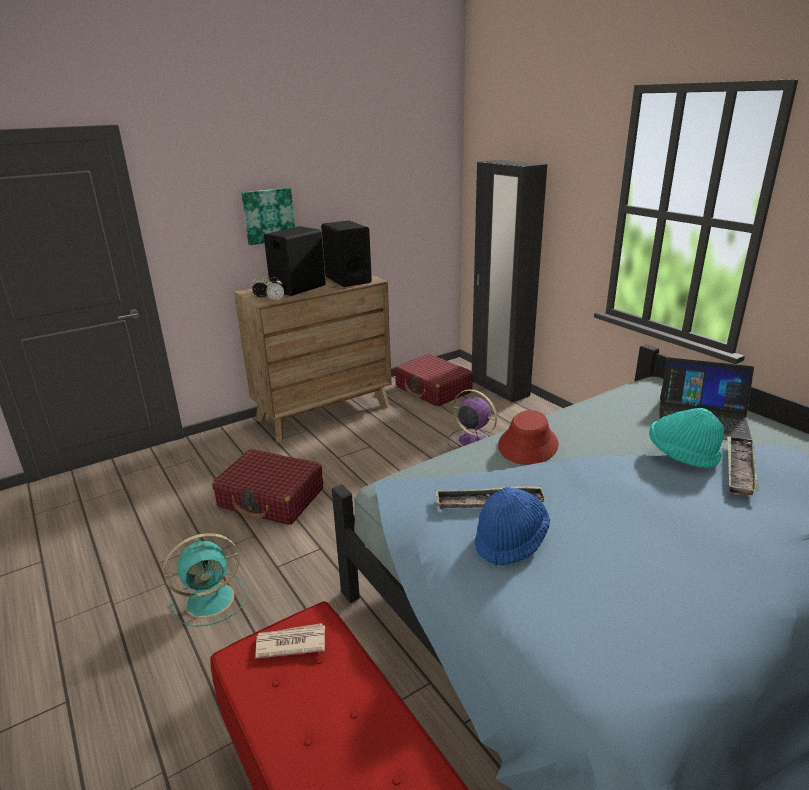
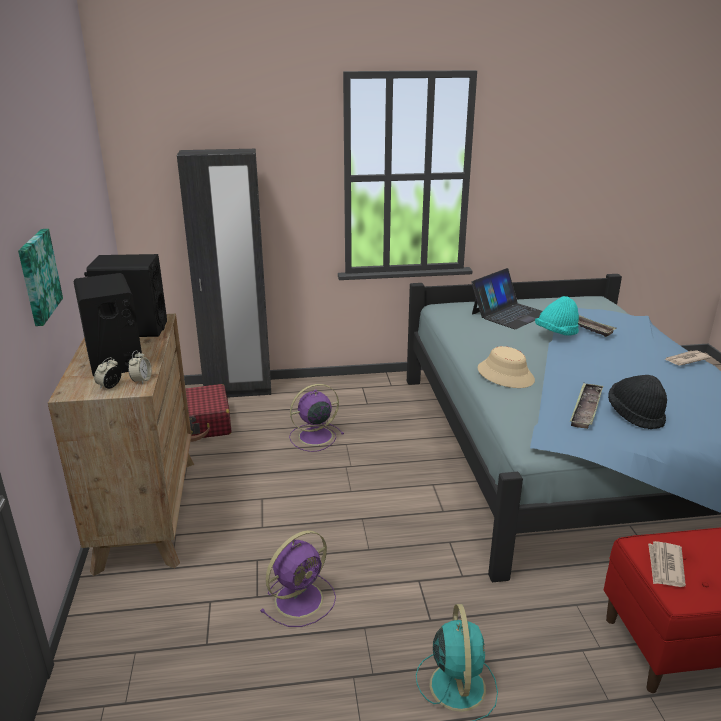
camera: 65 degrees left, 0 degrees up
(271, 498) = (300, 598): red suitcase -> purple fan
(510, 541) = (635, 415): blue hat -> black hat
(528, 445) = (505, 375): red hat -> beige hat
(754, 574) = (685, 359): none -> newspaper

